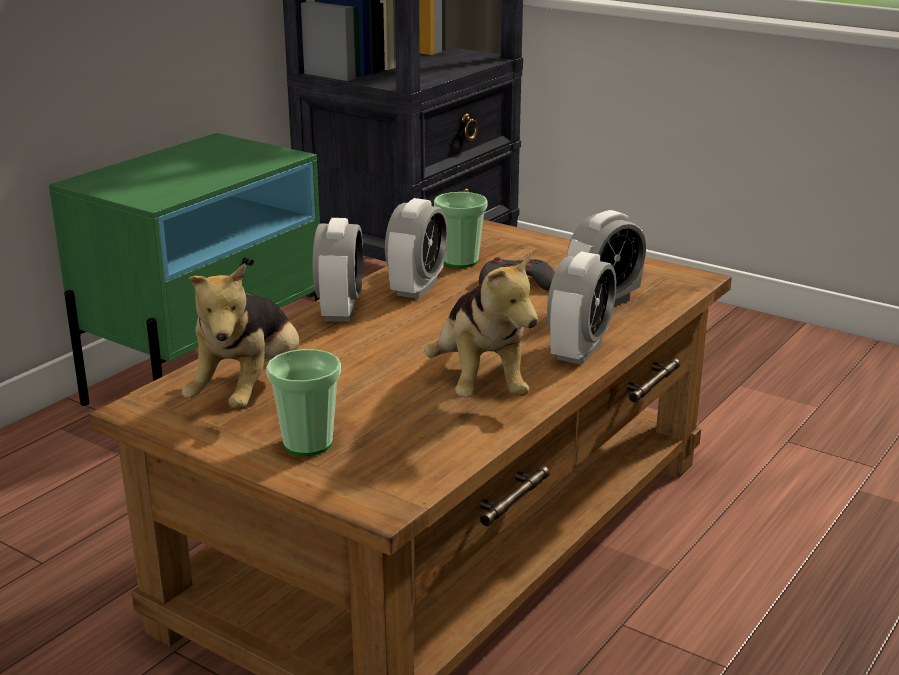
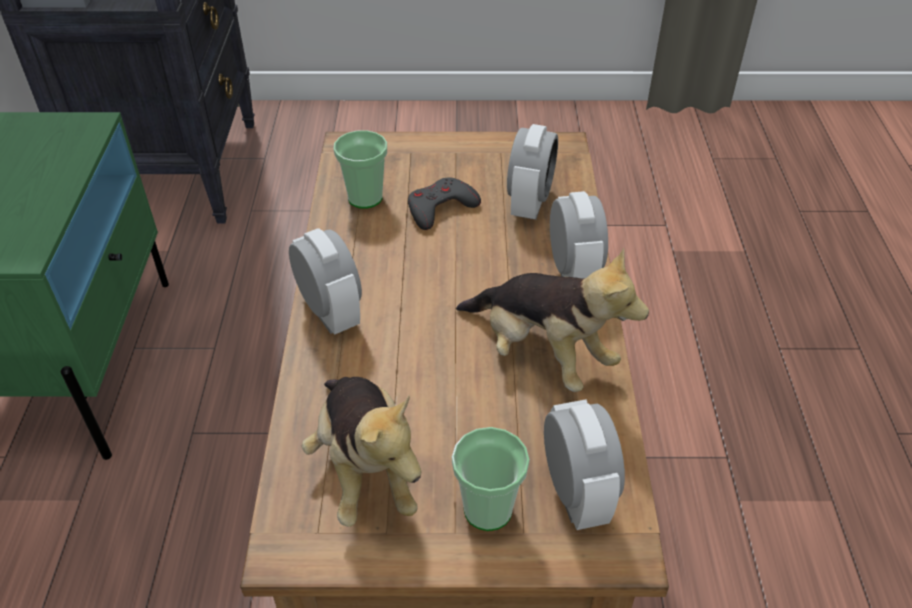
camera: 35 degrees left, 20 degrees up
(417, 288) = (365, 251): alarm clock -> alarm clock (575, 493)

